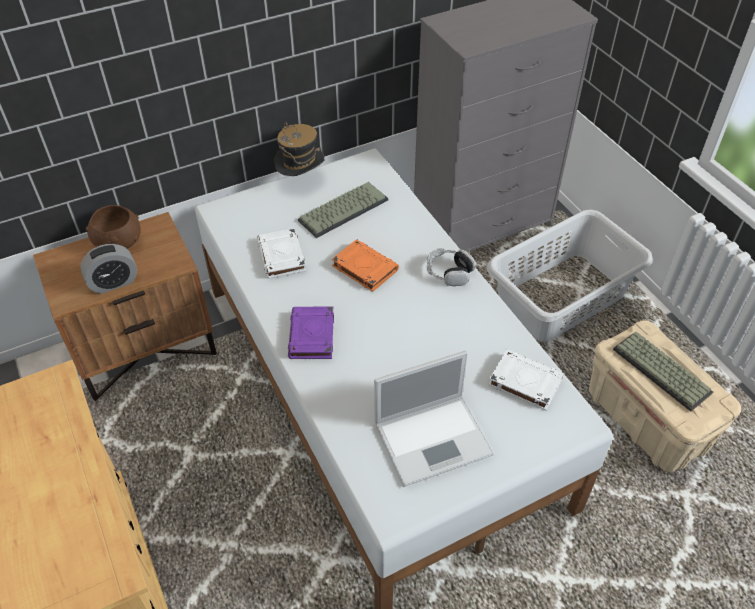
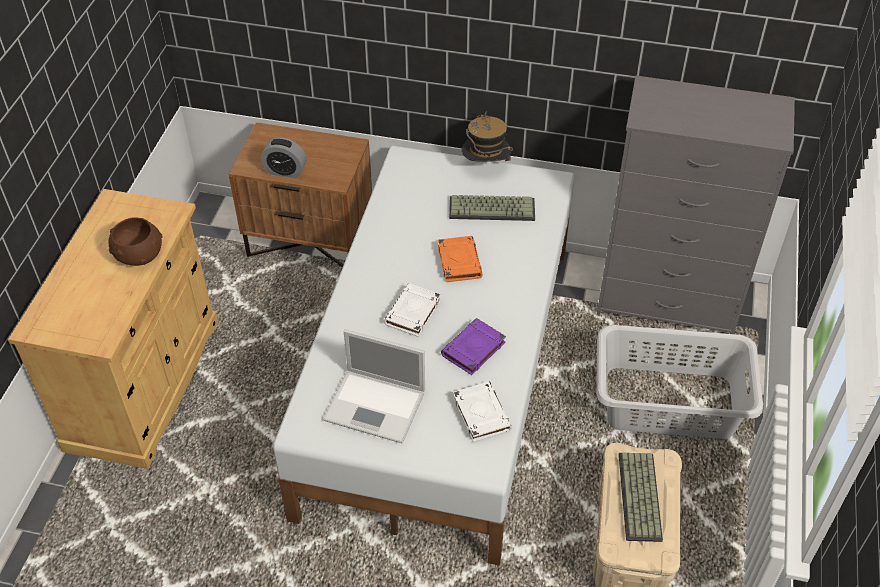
camera: 40 degrees right, 0 degrees up
(118, 242) = (314, 143): brown bowl -> brown bowl (139, 254)
(282, 257) = (410, 218): white book -> white book (412, 313)
(312, 336) = (371, 287): purple book -> purple book (473, 349)
(449, 272) = (518, 303): headphones -> none

